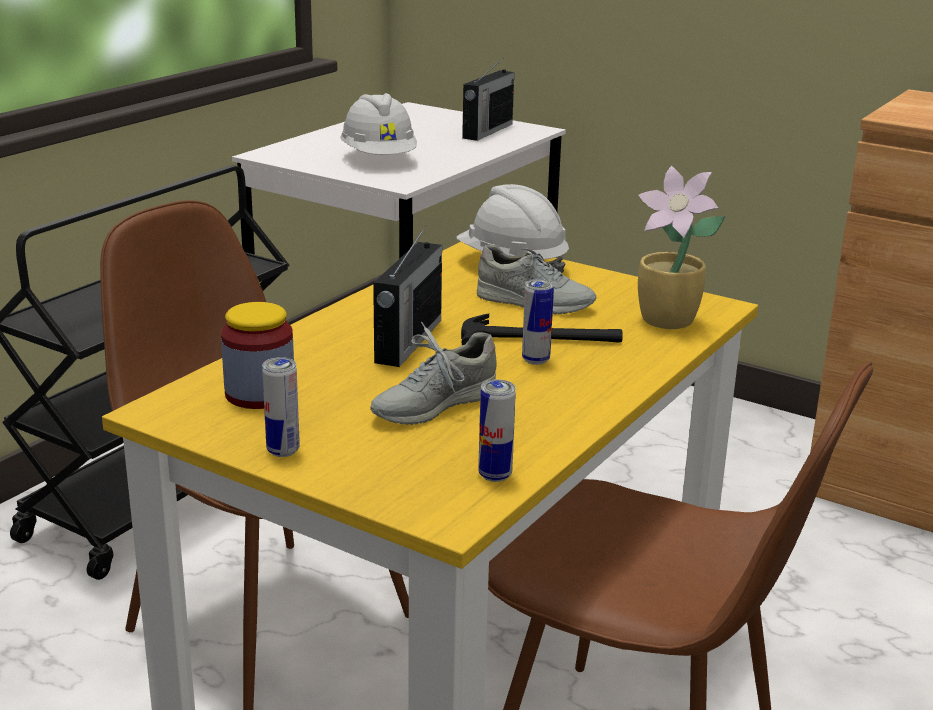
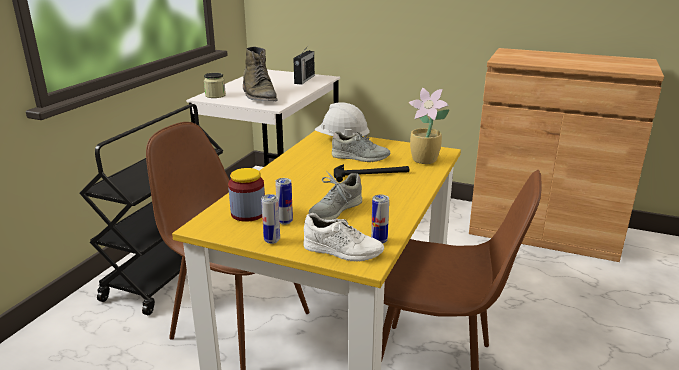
camera: 10 degrees left, 0 degrees up
(292, 152) = (215, 95): none -> jar
(379, 159) = (259, 96): white hard hat -> green boot
(407, 341) = (309, 181): radio -> none
(412, 487) = (342, 251): none -> white shoe
(535, 360) = (373, 184): can -> can (285, 221)

